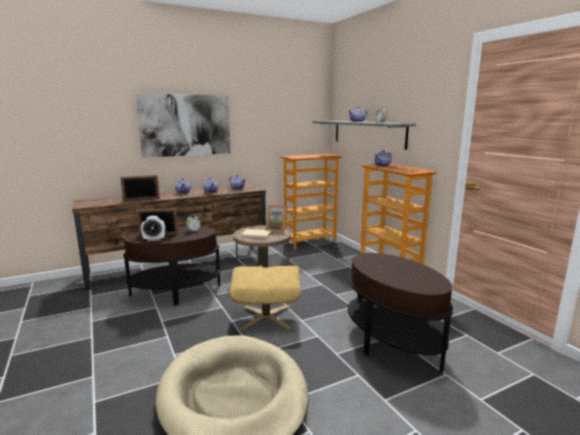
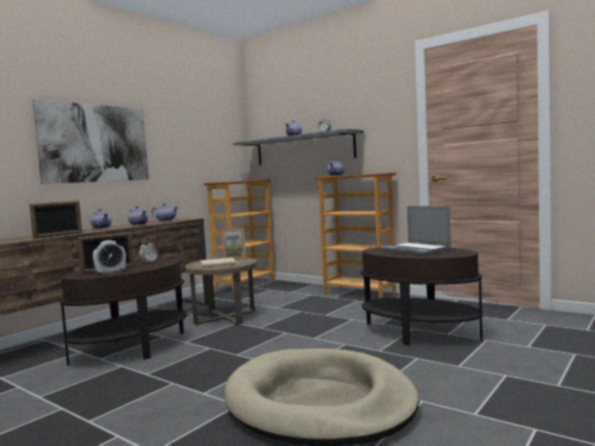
camera: 25 degrees left, 10 degrees down
(266, 318) = (274, 344): beige ottoman -> none
(400, 269) = (417, 250): none -> laptop

